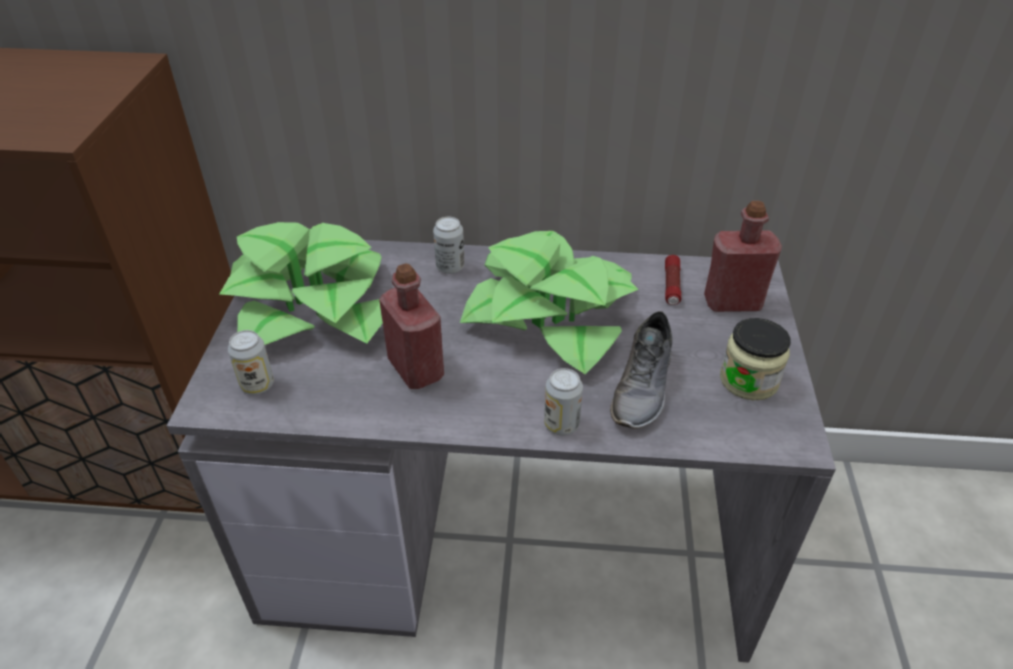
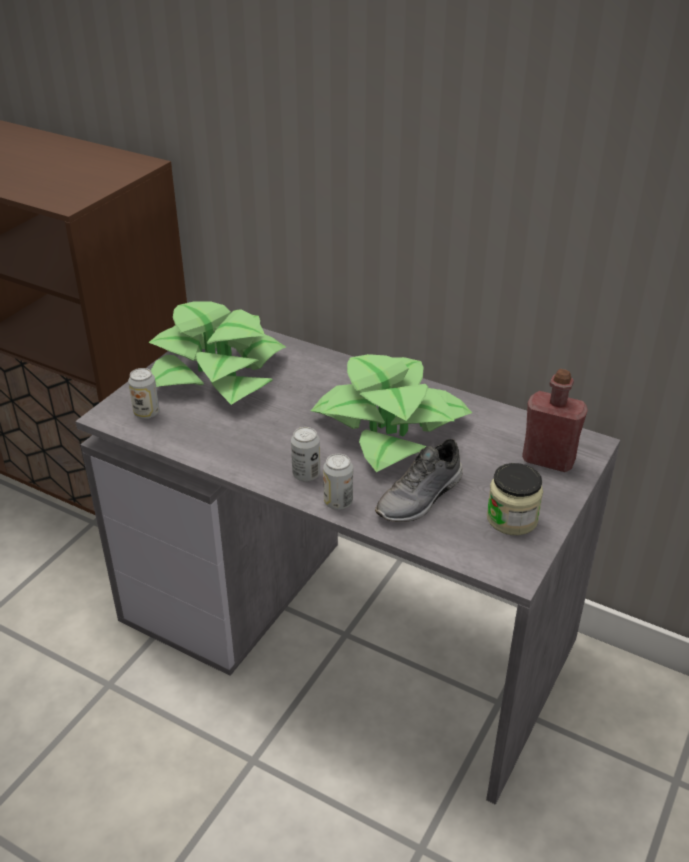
camera: 25 degrees right, 5 degrees down
(416, 369) = (260, 434): red bottle -> none
(450, 267) = (336, 371): can -> can (306, 474)
(671, 286) = (505, 433): flashlight -> none

